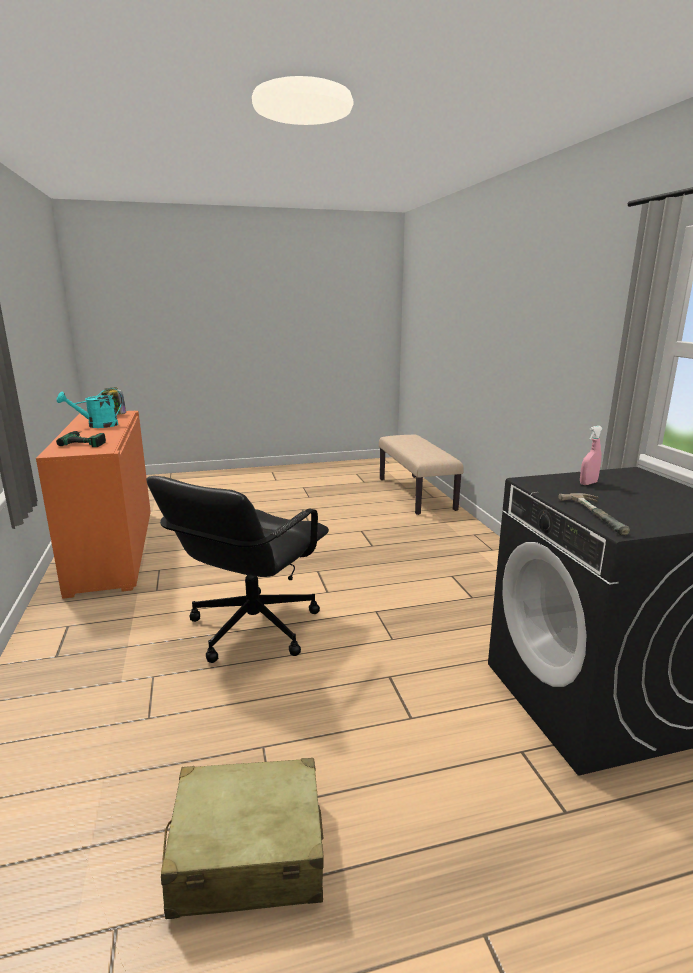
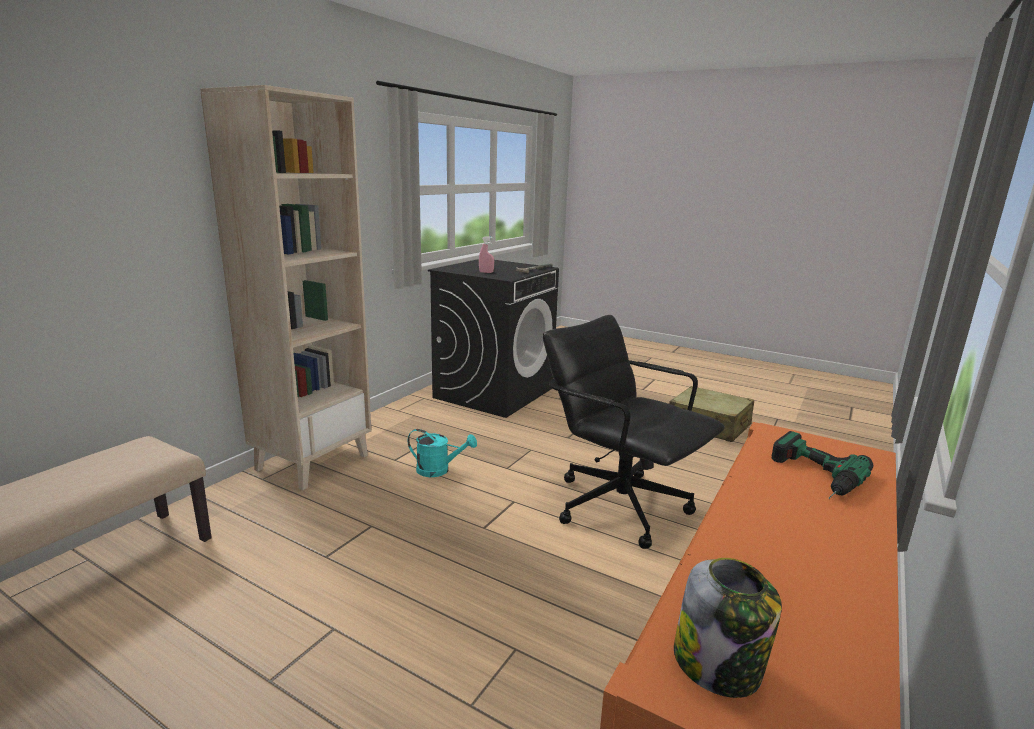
camera: 135 degrees left, 0 degrees up
(97, 426) = (791, 561): turquoise watering can -> turquoise watering can (439, 470)
(252, 627) = (619, 505): black office chair -> black office chair turned 120 degrees counterclockwise
(484, 551) = (312, 461): none -> beige bookcase

